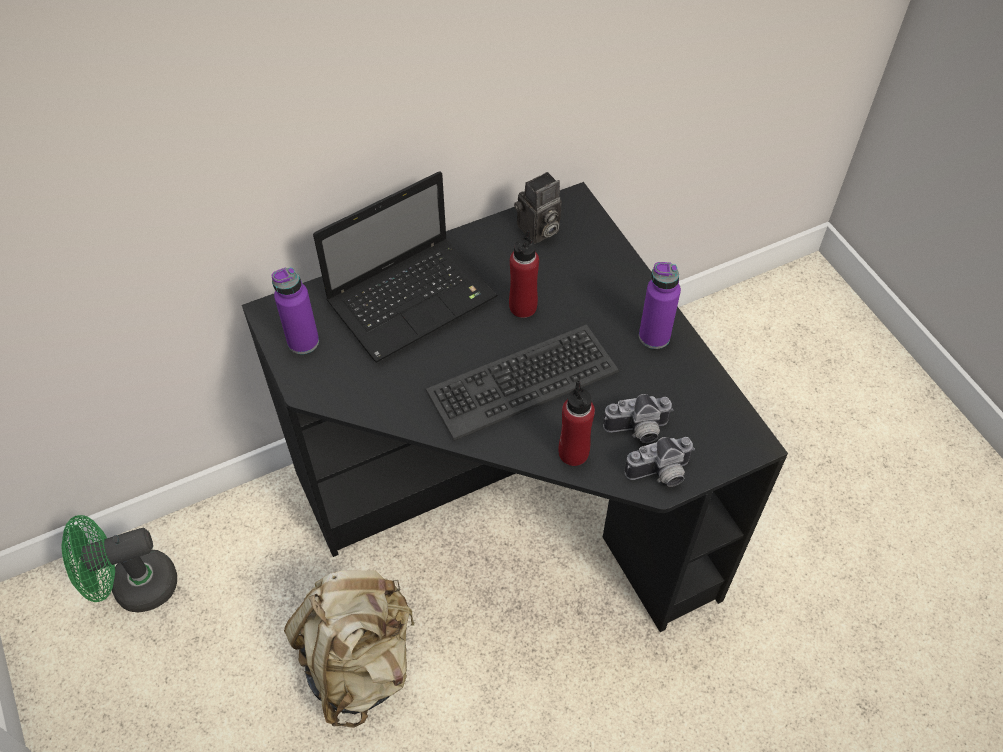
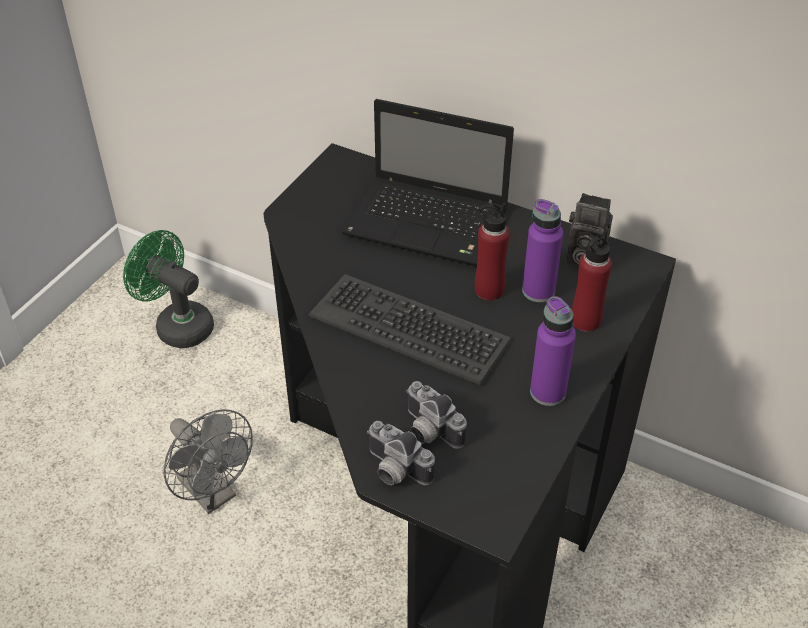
camera: 55 degrees right, 10 degrees down
(303, 341) = (328, 189): purple bottle -> purple bottle (538, 291)
(360, 662) = (213, 494): beige backpack -> grey fan
(573, 453) = (364, 398): red bottle -> red bottle (585, 320)

